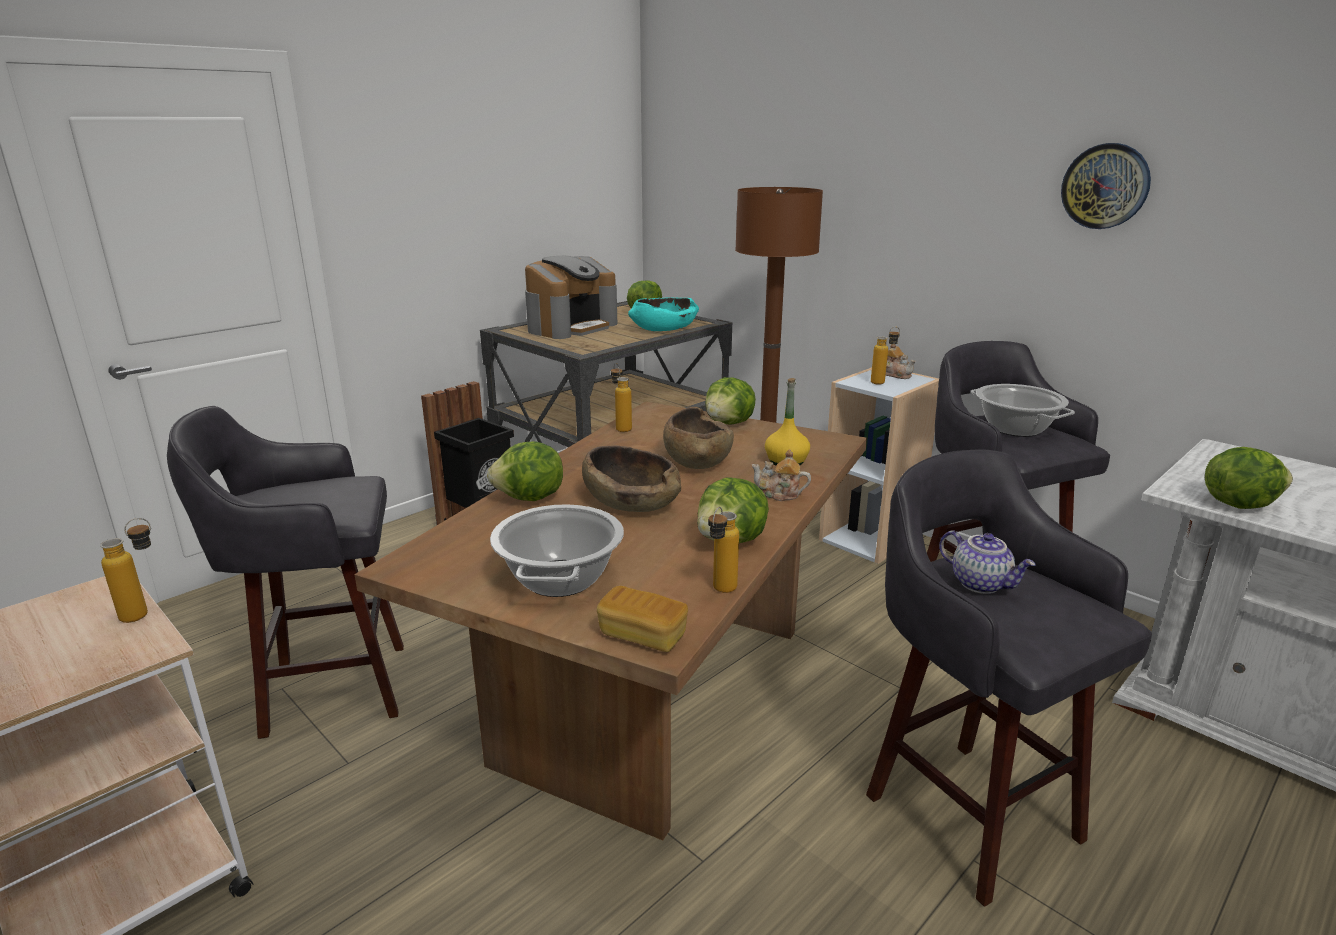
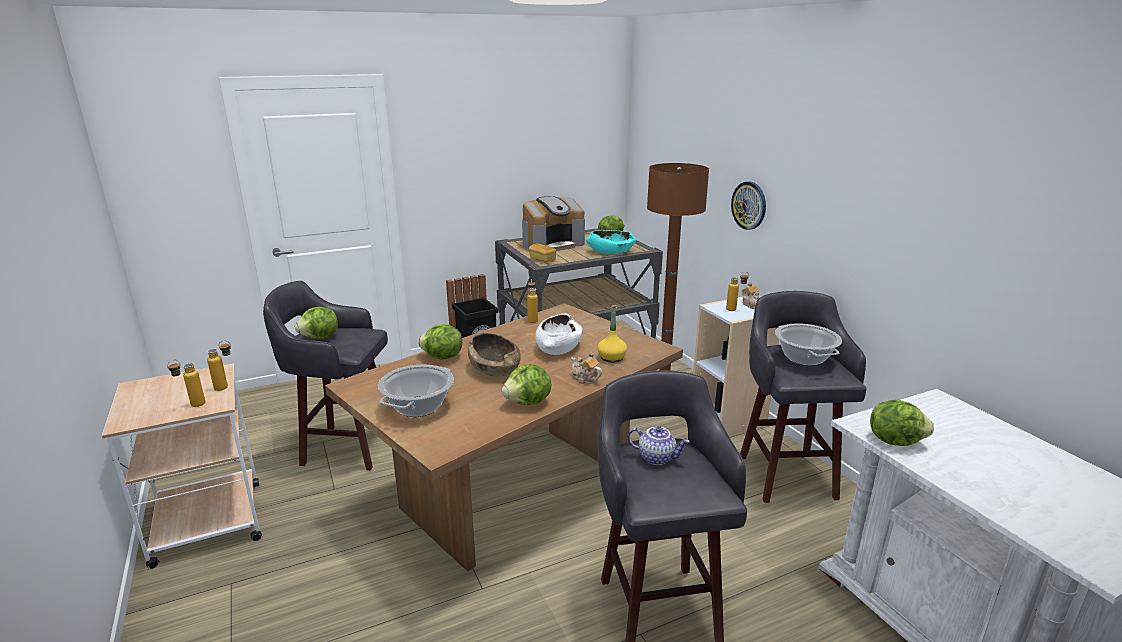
camera: 20 degrees right, 0 degrees up
(642, 635) = (432, 446): bread -> bread (542, 259)
(697, 459) = (558, 347): brown bowl -> white bowl
(720, 592) = (494, 431): bottle -> bottle (192, 406)
(729, 423) = (601, 326): lettuce -> lettuce (320, 338)
(981, 583) = (657, 457): teapot -> teapot turned 45 degrees counterclockwise
(1105, 186) = (884, 189): wall clock -> wall clock (749, 205)

